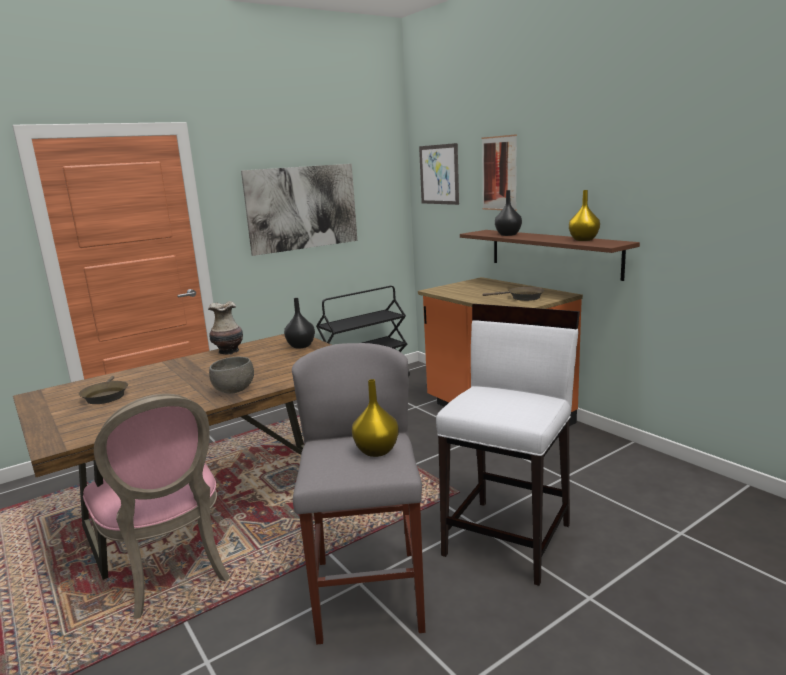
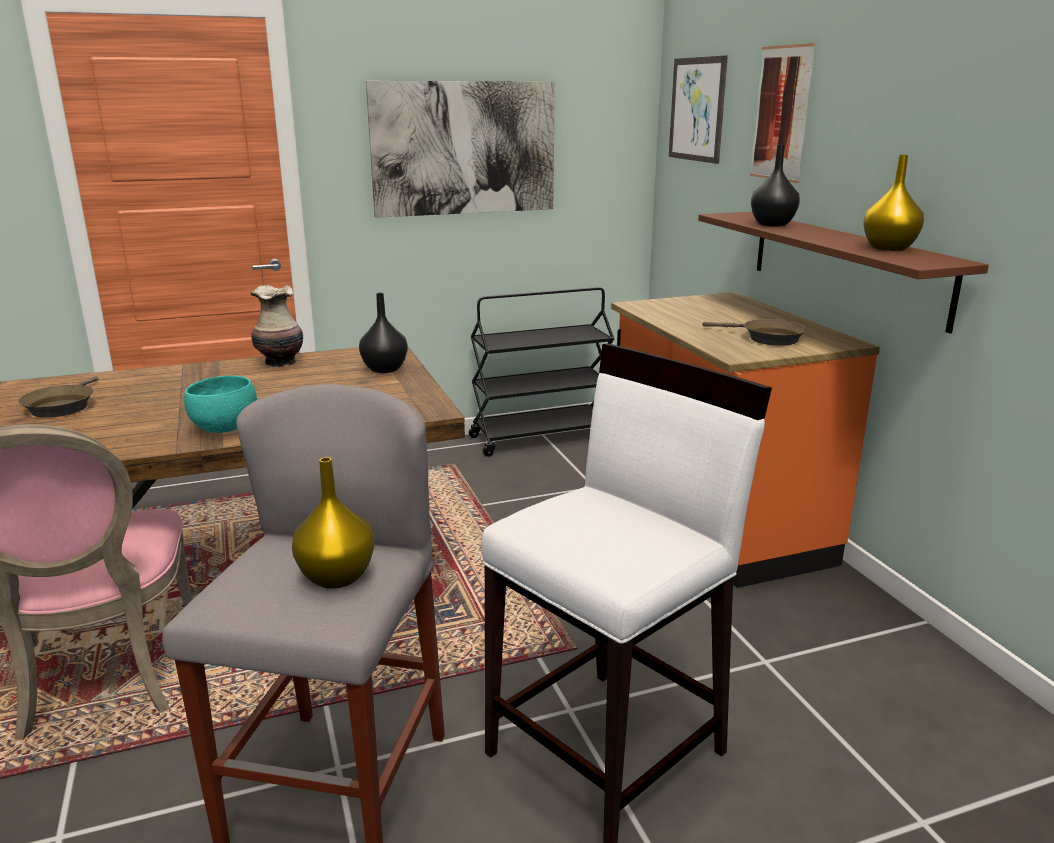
camera: 15 degrees right, 5 degrees up
(234, 390) = (225, 428): grey bowl -> turquoise bowl

